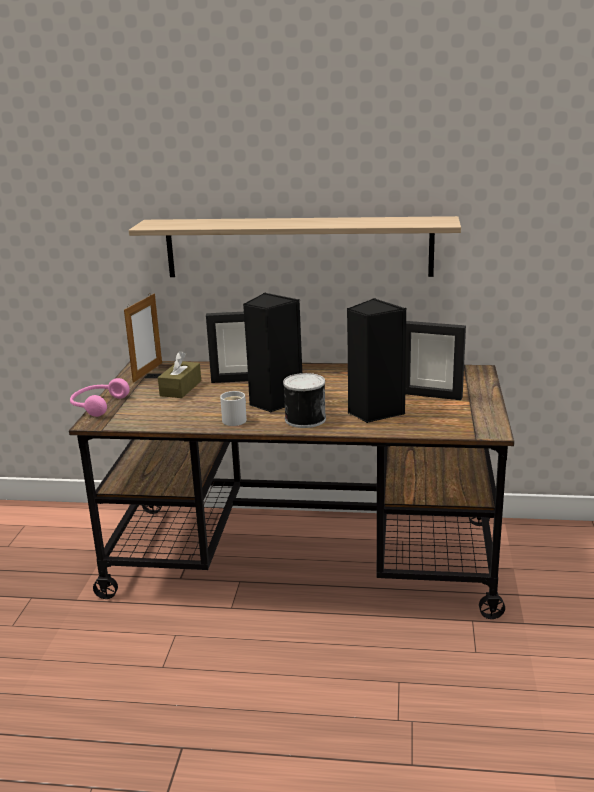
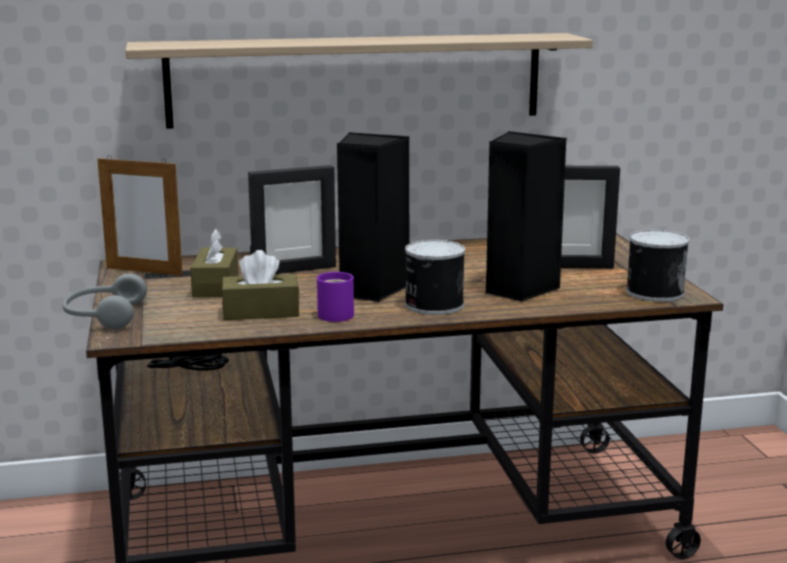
camera: 20 degrees left, 5 degrees down
(97, 405) = (103, 316): pink headphones -> grey headphones
(147, 372) = (144, 271): picture frame -> picture frame turned 105 degrees clockwise
(191, 412) = (261, 312): none -> brown tissue box
(236, 420) = (338, 314): white mug -> purple mug
(470, 425) = (653, 292): none -> can

